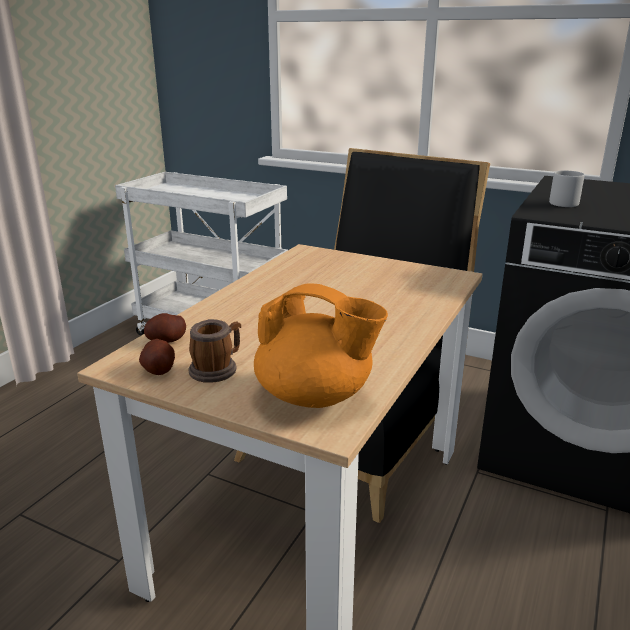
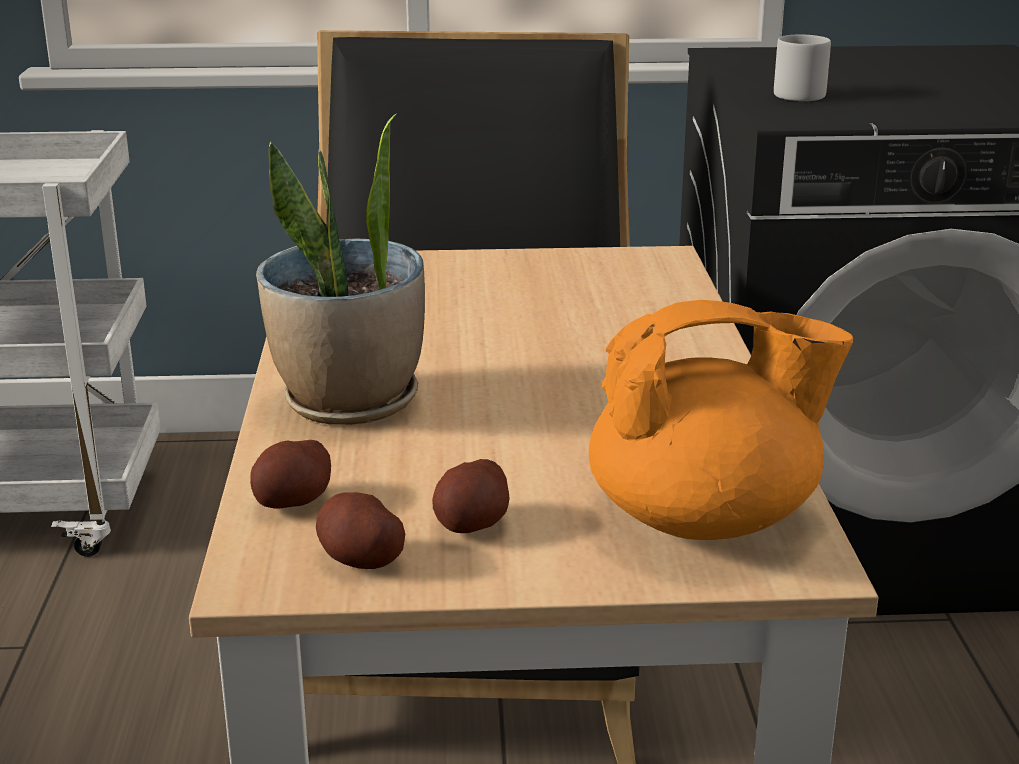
camera: 30 degrees left, 0 degrees up
(217, 369) = (472, 524): mug -> potato
(239, 307) = (350, 402): none -> potted plant

